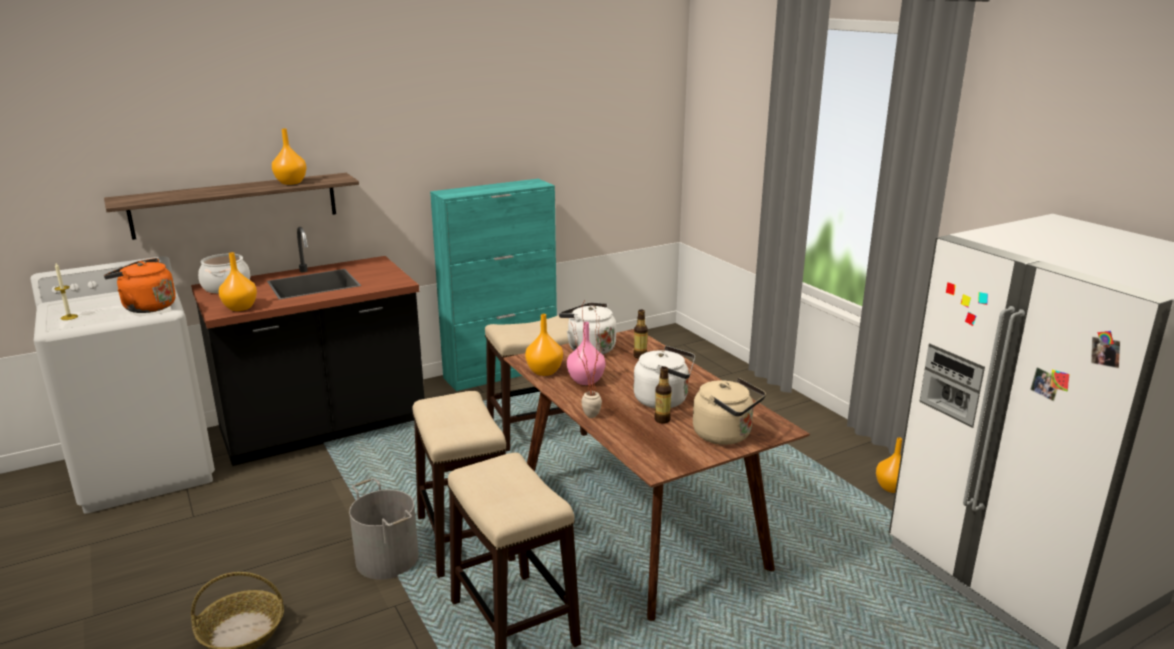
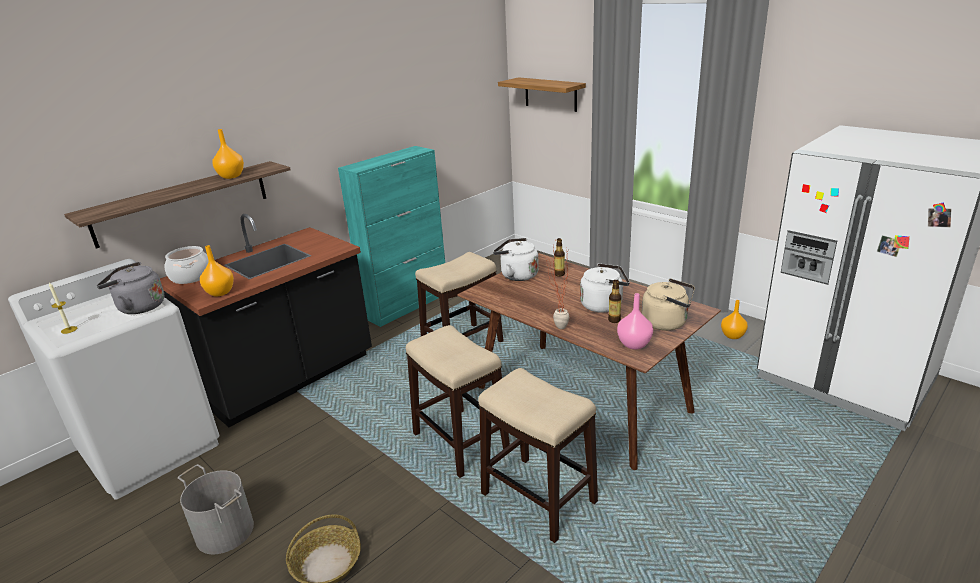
camera: 15 degrees left, 5 degrees up
(146, 307) = (138, 307): orange kettle -> grey kettle
(388, 559) = (410, 472): grey bucket -> grey bucket (225, 531)
(544, 371) = (498, 299): orange vase -> none
(585, 380) = (534, 300): pink vase -> pink vase (633, 344)
(727, 135) = (550, 94): none -> shelf

